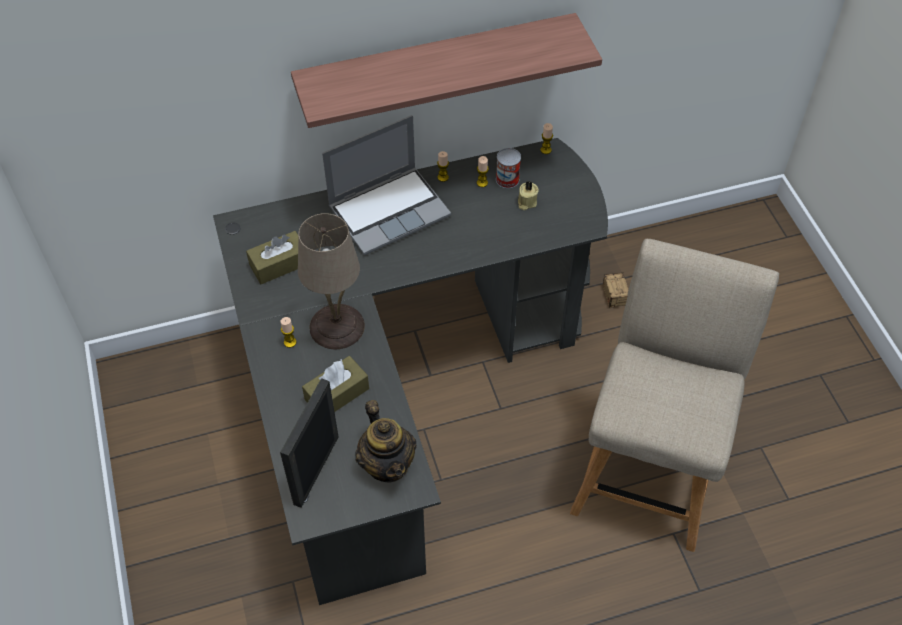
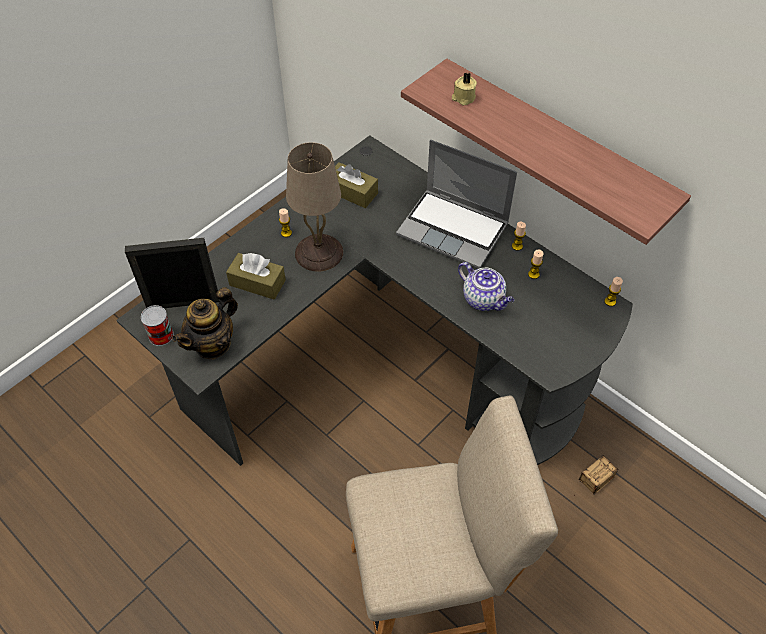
camera: 60 degrees right, 0 degrees up
(484, 230) = (484, 299): none -> teapot
(507, 179) = (552, 290): can -> can (161, 335)
(526, 202) = (538, 314): beige candle -> beige candle (463, 98)

